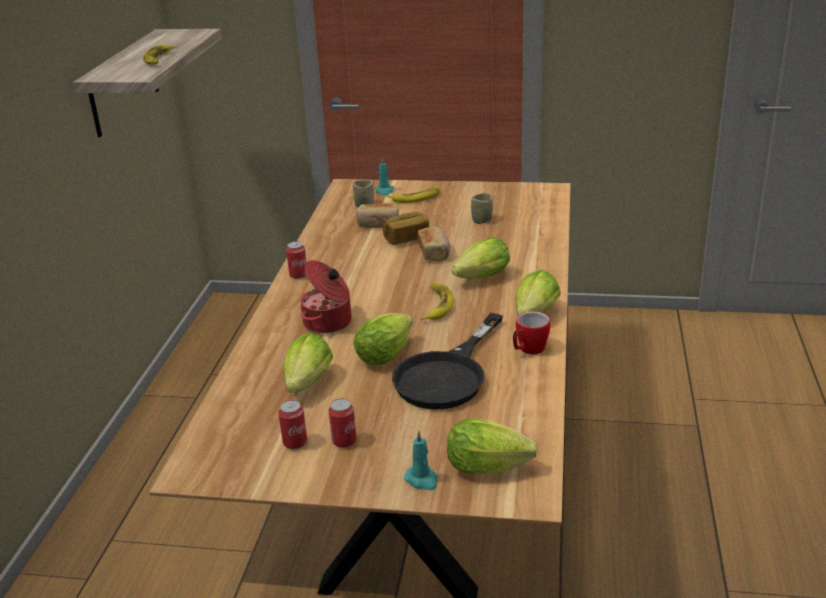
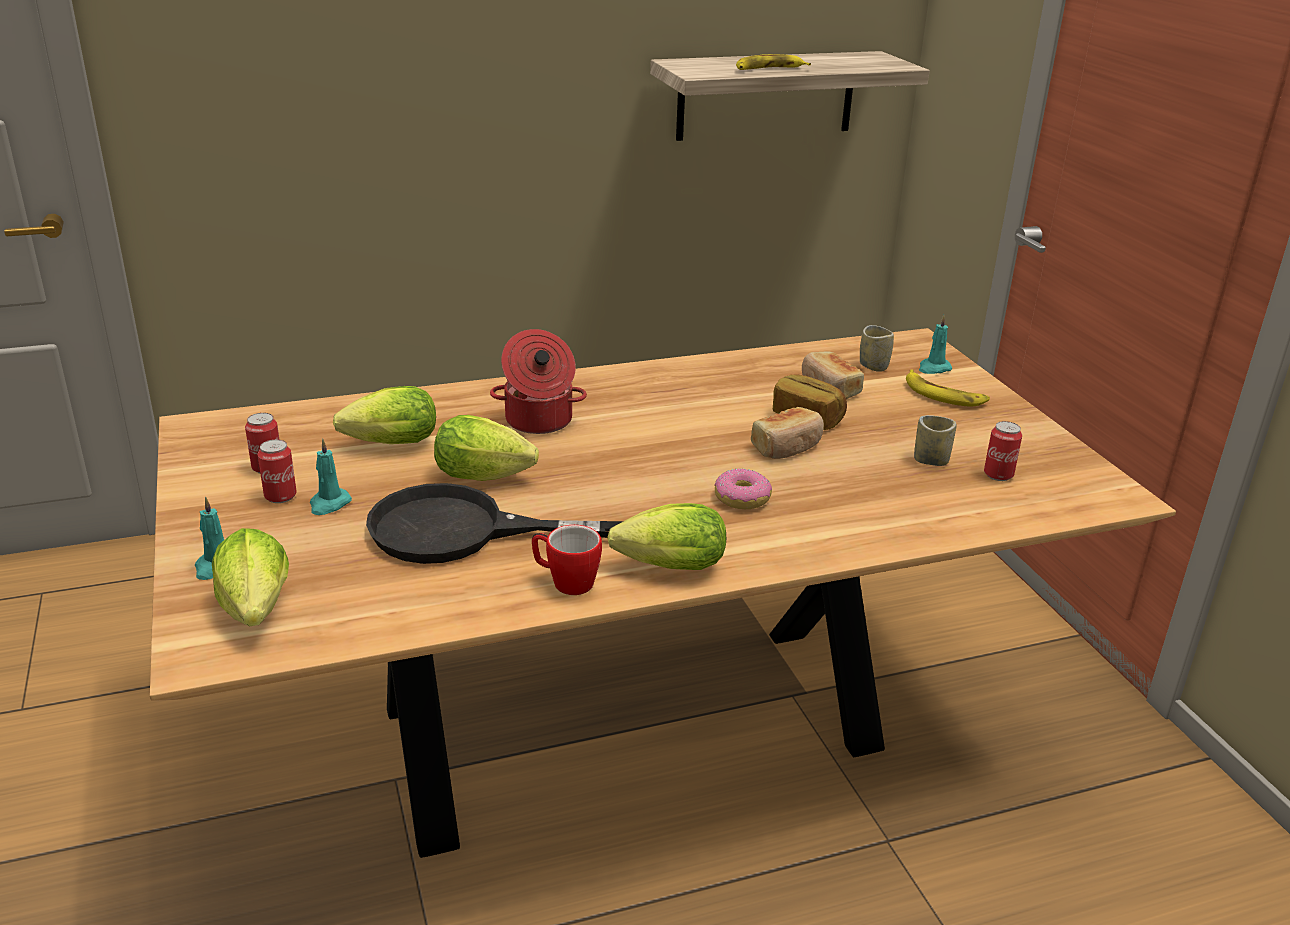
camera: 60 degrees right, 0 degrees up
(298, 275) = (639, 374): can -> can (998, 475)
(372, 421) = (329, 504): none -> turquoise candle
(436, 305) = (637, 482): banana -> none
(479, 279) = (742, 498): lettuce -> donut

